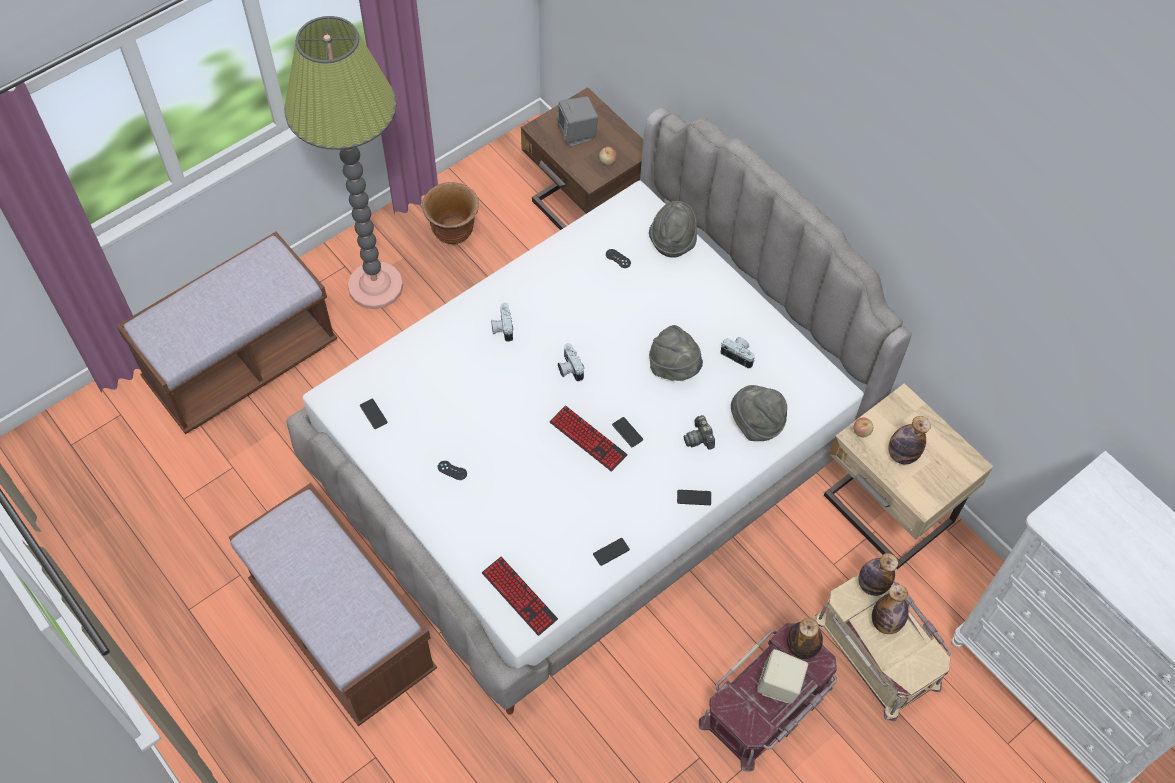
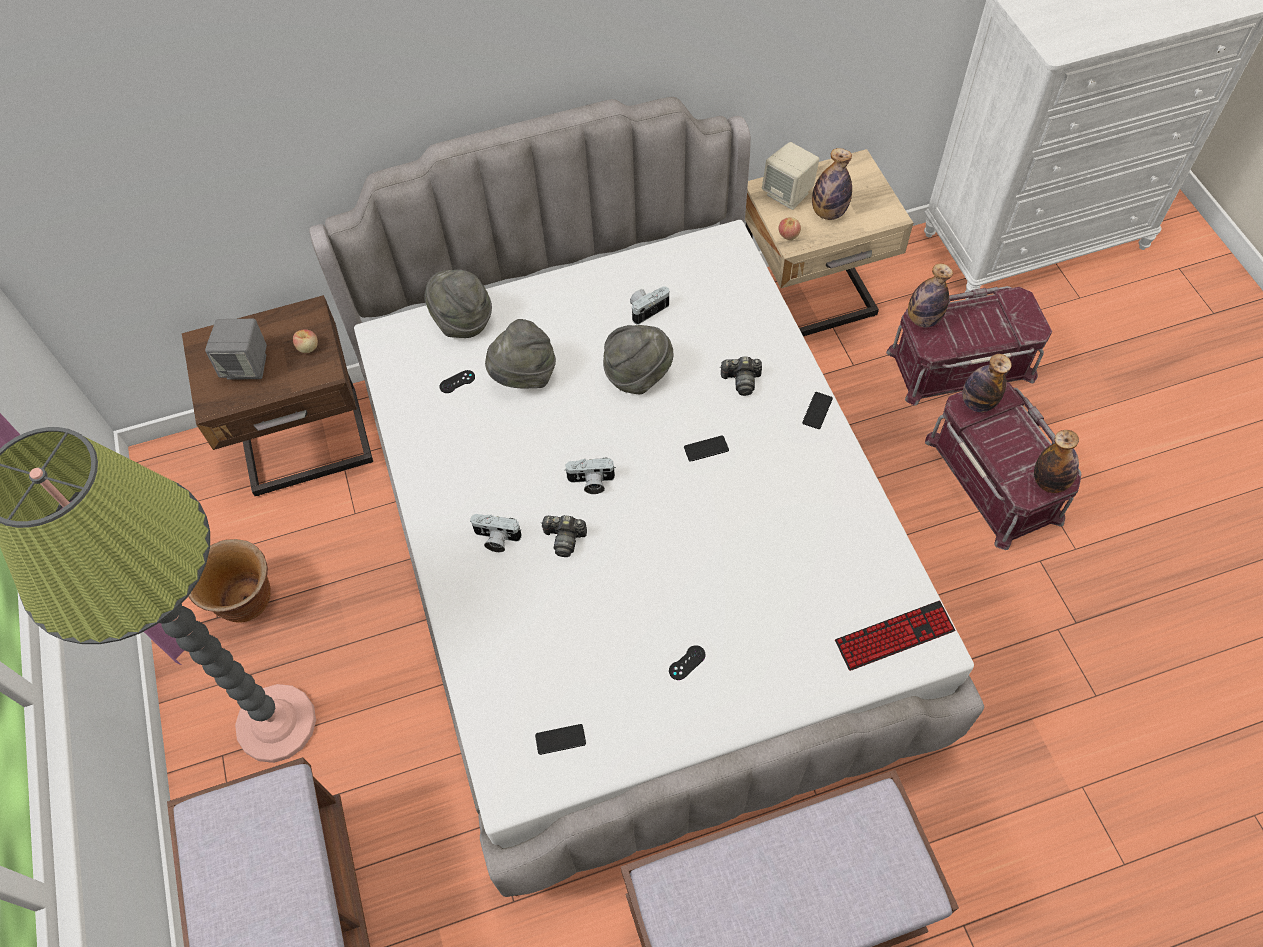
camera: 65 degrees left, 0 degrees up
(518, 367) = (564, 538): none -> camera
(588, 439) = (699, 493): keyboard -> none
(611, 552) = (862, 516): phone -> none
(756, 424) = (743, 322): grey hat -> grey hat (524, 376)
(779, 686) = (1015, 438): beige speaker -> beige speaker (788, 194)
(878, 651) = (960, 362): beige storage box -> red storage box
(885, 623) = (967, 324): bottle -> bottle (1049, 482)

